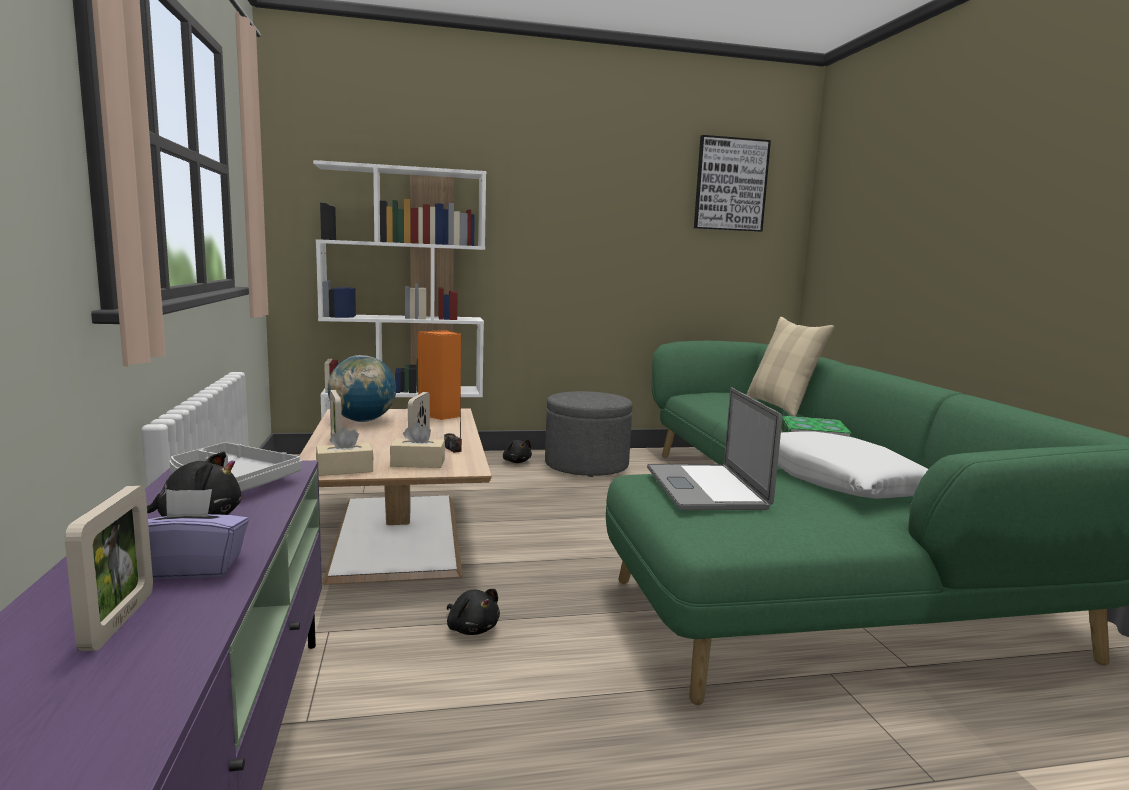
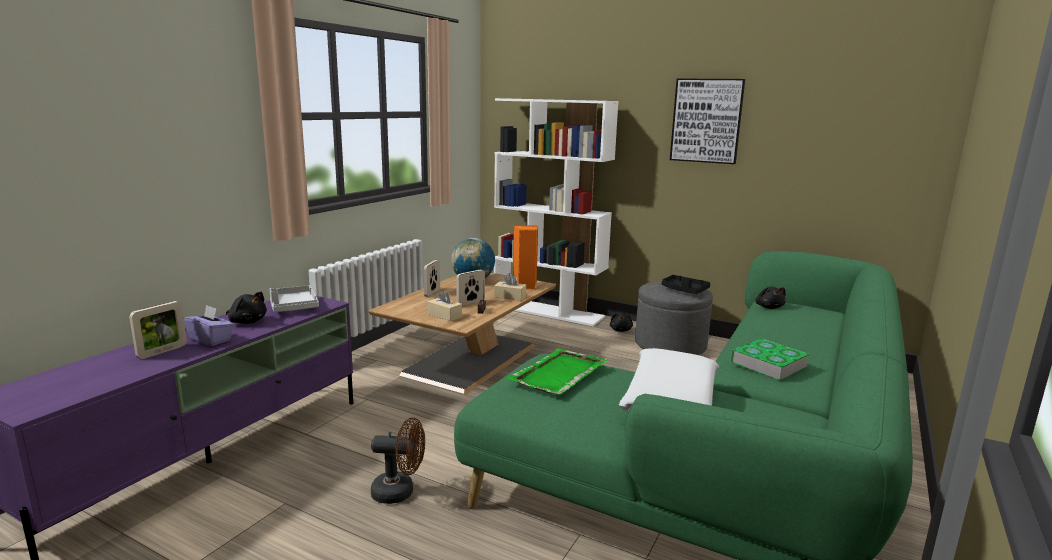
camera: 40 degrees right, 5 degrees up
(345, 469) = (403, 311): beige tissue box -> beige tissue box (510, 297)
(472, 628) = (427, 423): black plush toy -> black plush toy (769, 307)
(589, 730) = (400, 492): none -> brown fan
(601, 396) = (684, 290): none -> black tray
(705, 487) = (558, 374): laptop -> green tray
(730, 184) = (860, 99): picture -> picture (706, 121)
(781, 406) = (832, 330): beige pillow -> none

